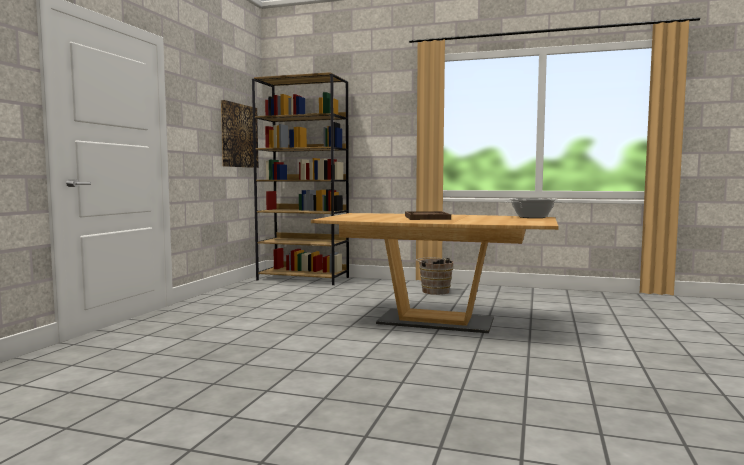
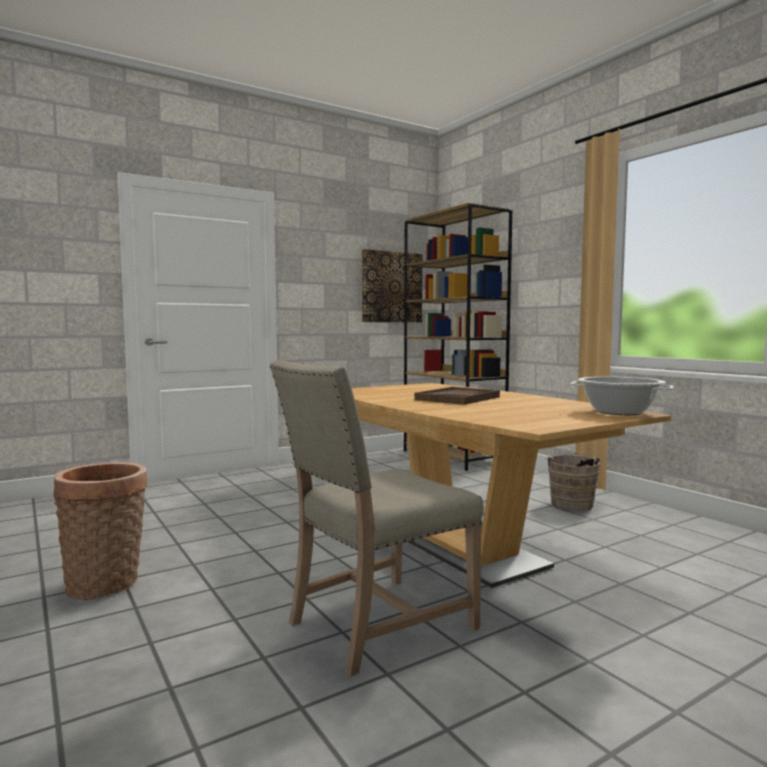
camera: 40 degrees right, 0 degrees up
(264, 396) = (107, 585): none -> basket
(477, 361) = (375, 625): none -> beige chair

